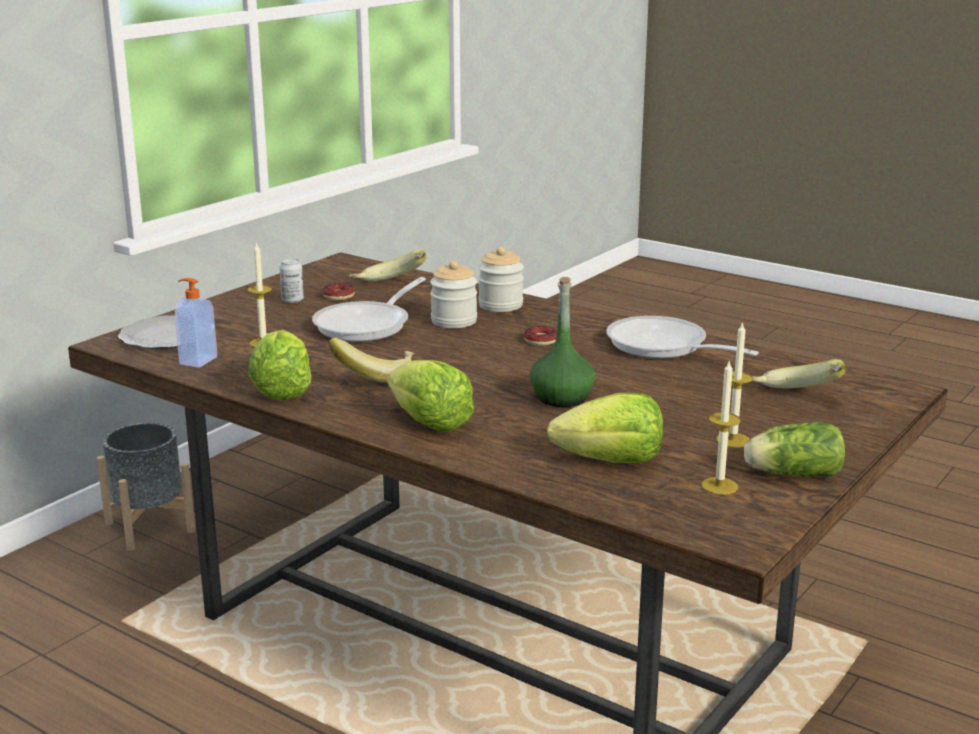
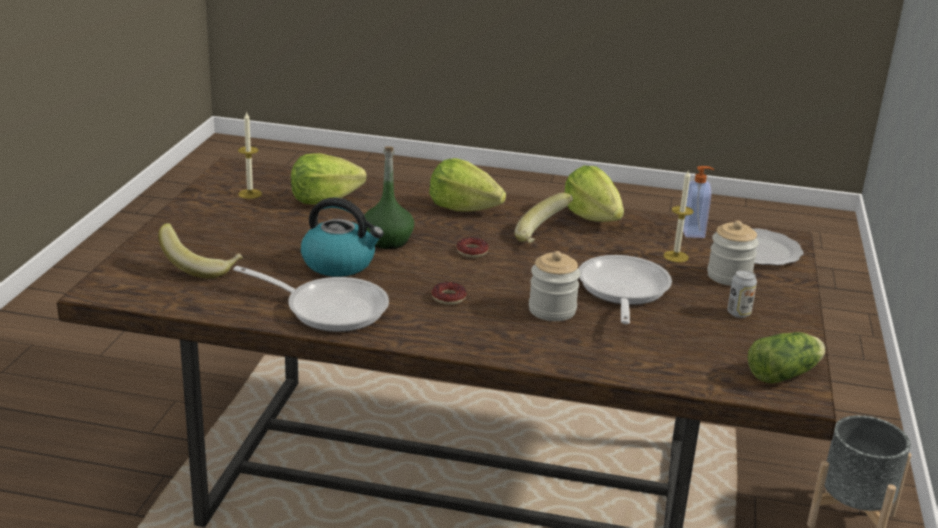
camera: 155 degrees right, 5 degrees up
(338, 296) = (706, 327): donut -> donut (472, 252)
(388, 285) = (682, 355): banana -> none
(500, 305) = (530, 343): jar -> jar (729, 276)
(632, 382) = (340, 263): none -> kettle
(733, 440) = (246, 224): candle -> none
(790, 474) = (204, 207): lettuce -> lettuce (785, 374)

